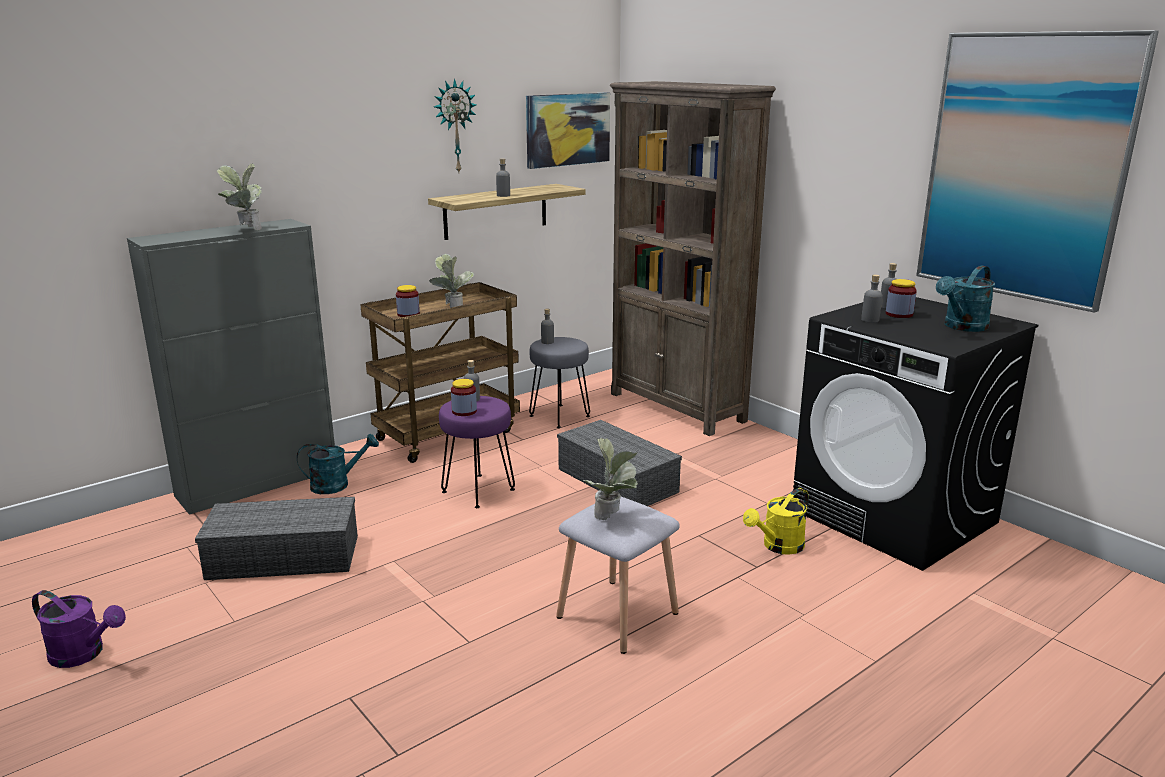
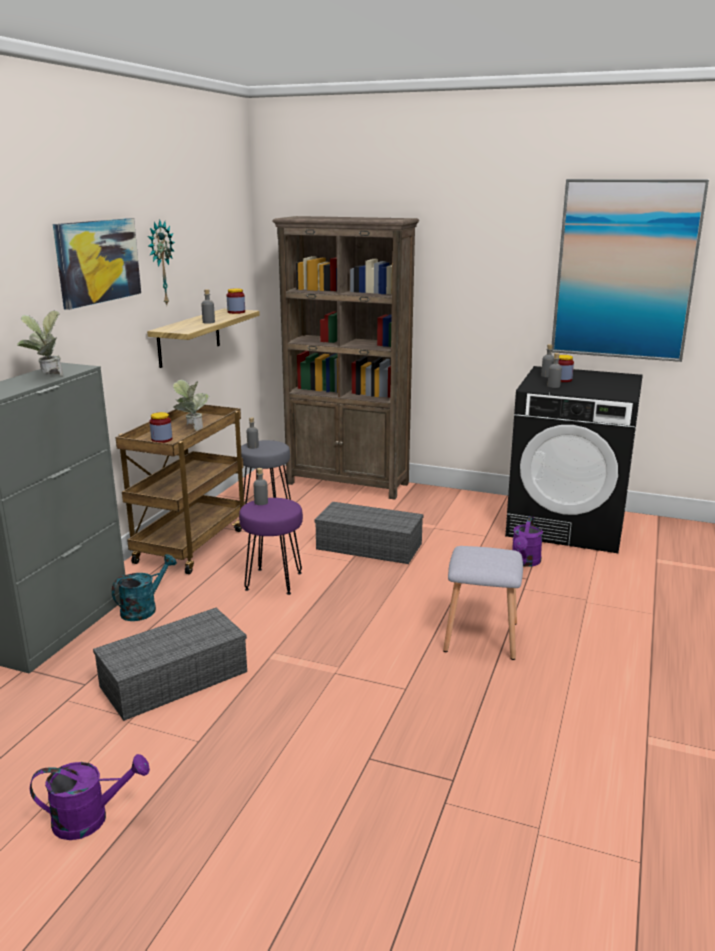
camera: 30 degrees left, 0 degrees up
(464, 411) = (269, 513): jar -> jar (236, 312)
(567, 129) = (227, 260): picture -> picture (97, 261)
(612, 517) = (484, 559): potted plant -> none
(778, 547) = (525, 562): yellow watering can -> purple watering can
(962, 327) = (609, 382): turquoise watering can -> none

